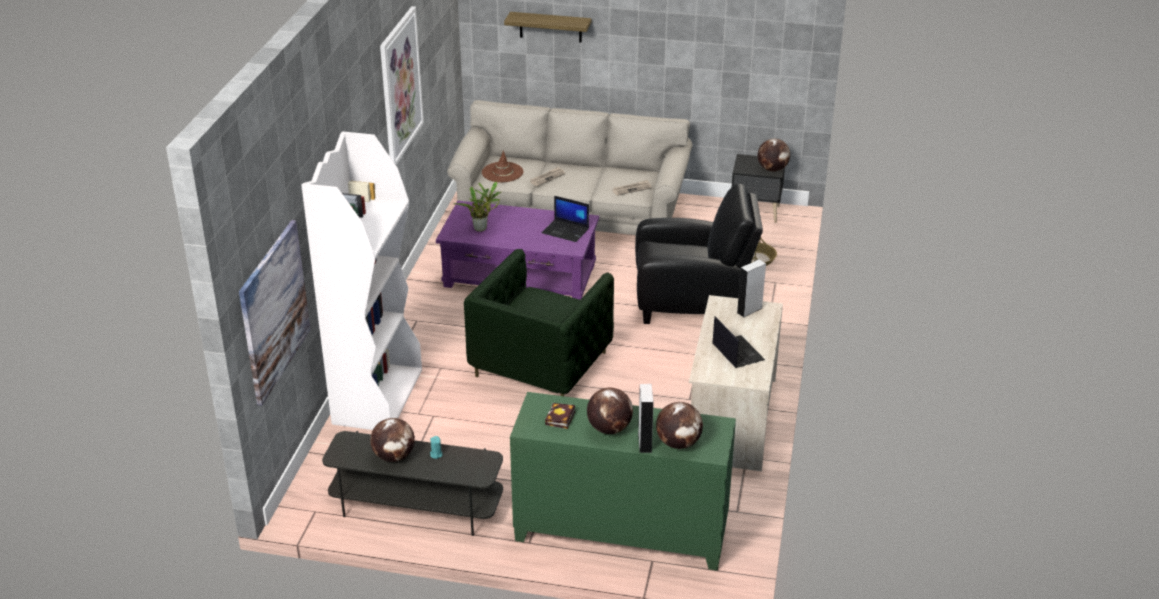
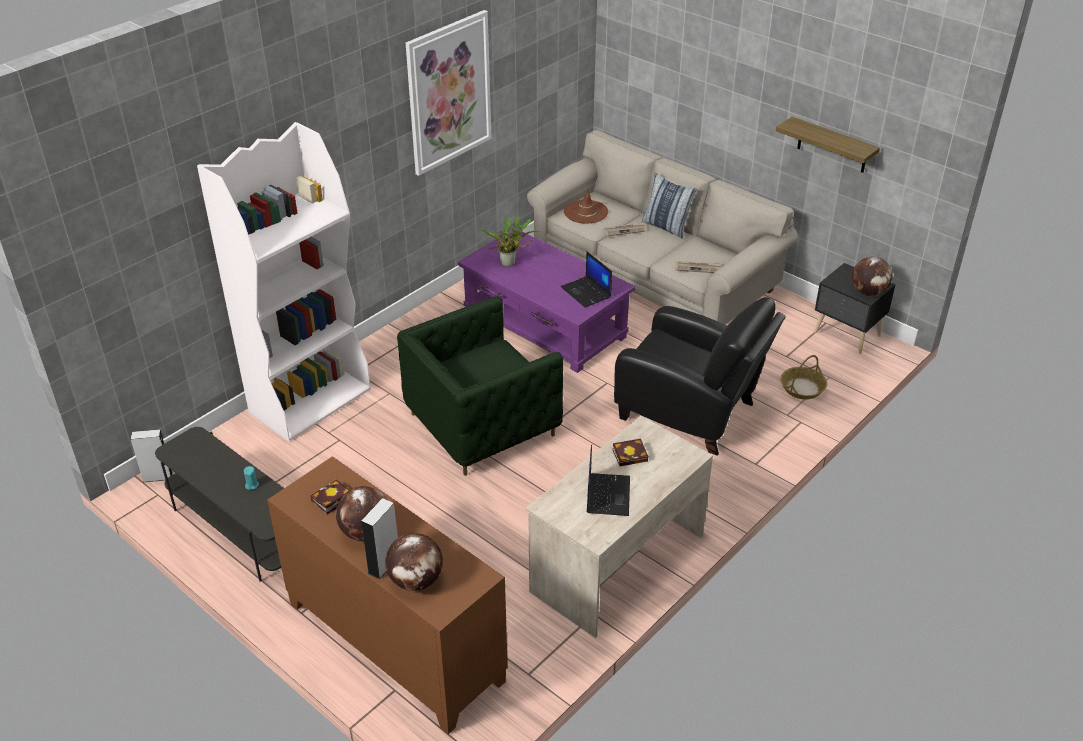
camera: 30 degrees right, 5 degrees up
(274, 311) = (137, 287): picture -> none
(394, 456) = (215, 471): globe -> none
(550, 27) = (677, 69): shelf -> shelf (832, 145)
(577, 166) = (666, 227): none -> pillow
(620, 532) = (393, 642): green cabinet -> brown cabinet
(728, 322) = (631, 455): none -> book
(749, 310) = (667, 450): grey speaker -> grey speaker (157, 477)

